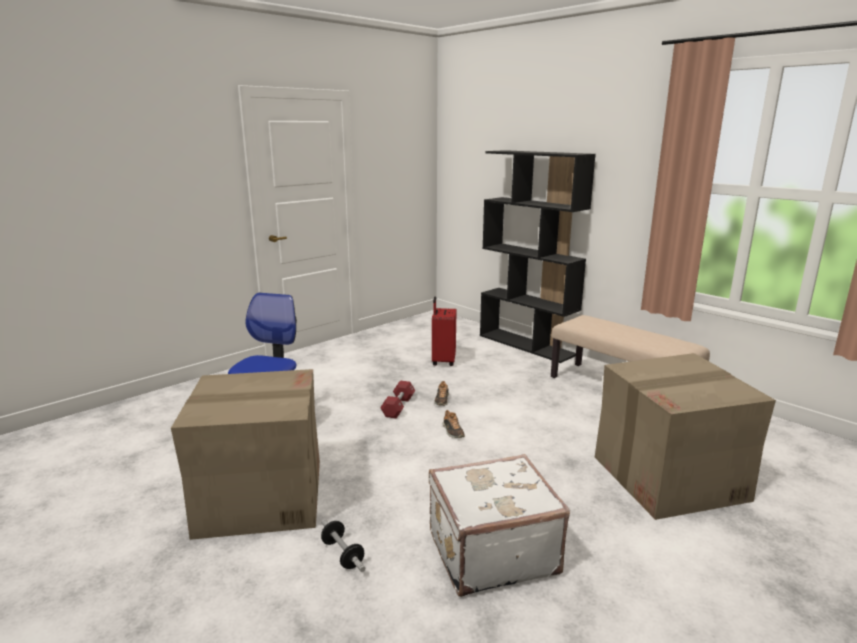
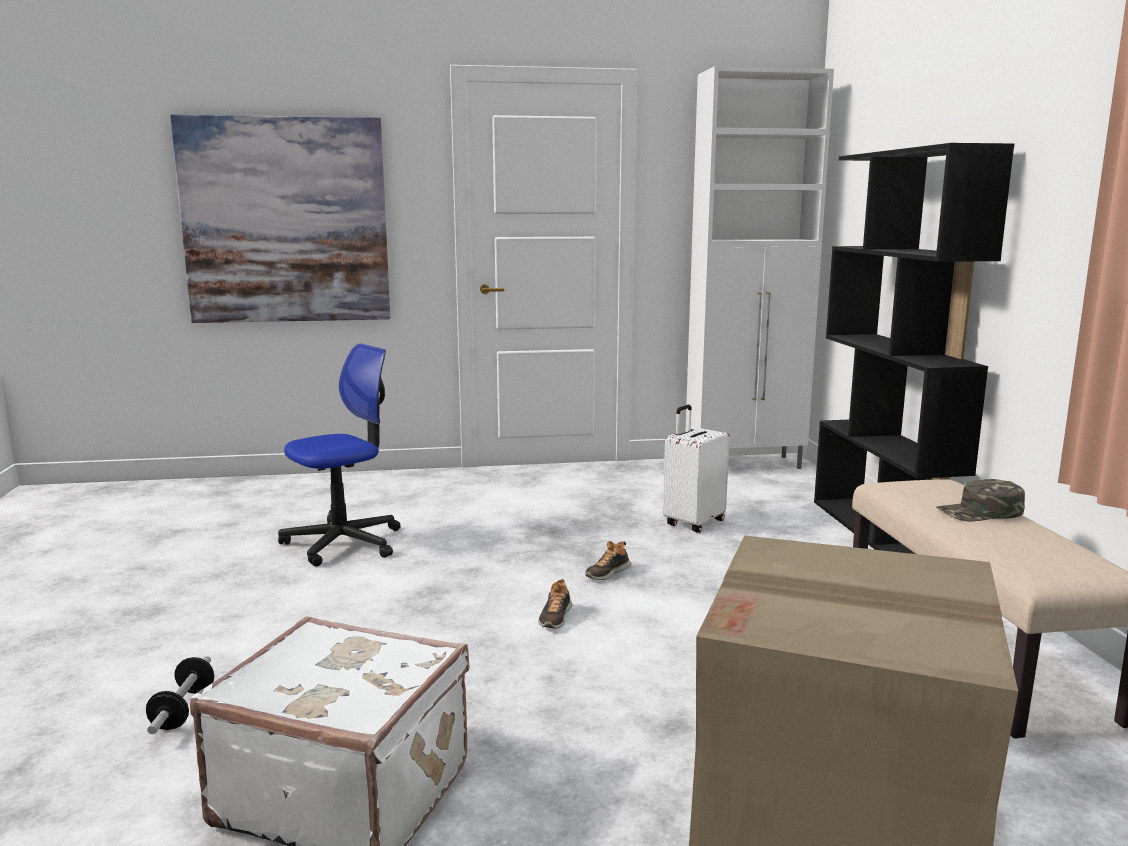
camera: 35 degrees right, 5 degrees down
(129, 204) = (285, 221): none -> picture
(260, 496) = (213, 612): cardboard box -> none
(398, 407) = (530, 564): red dumbbell -> none
(422, 321) = (746, 465): none -> white cabinet
(442, 361) = (693, 523): red suitcase -> white suitcase
(621, 329) = (980, 512): none -> green cap

